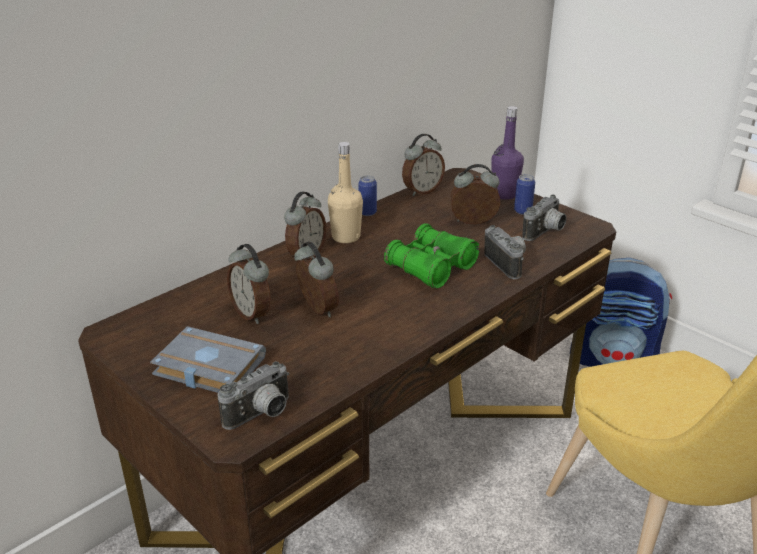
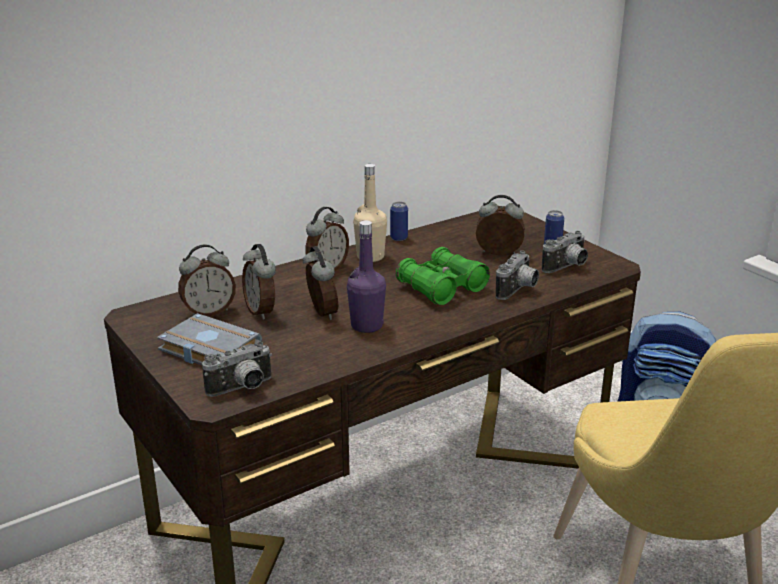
camera: 10 degrees right, 5 degrees down
(422, 191) = (459, 223): alarm clock -> alarm clock (209, 312)
(504, 194) = (540, 232): purple bottle -> purple bottle (366, 326)
(508, 263) = (518, 290): camera -> camera turned 45 degrees clockwise

